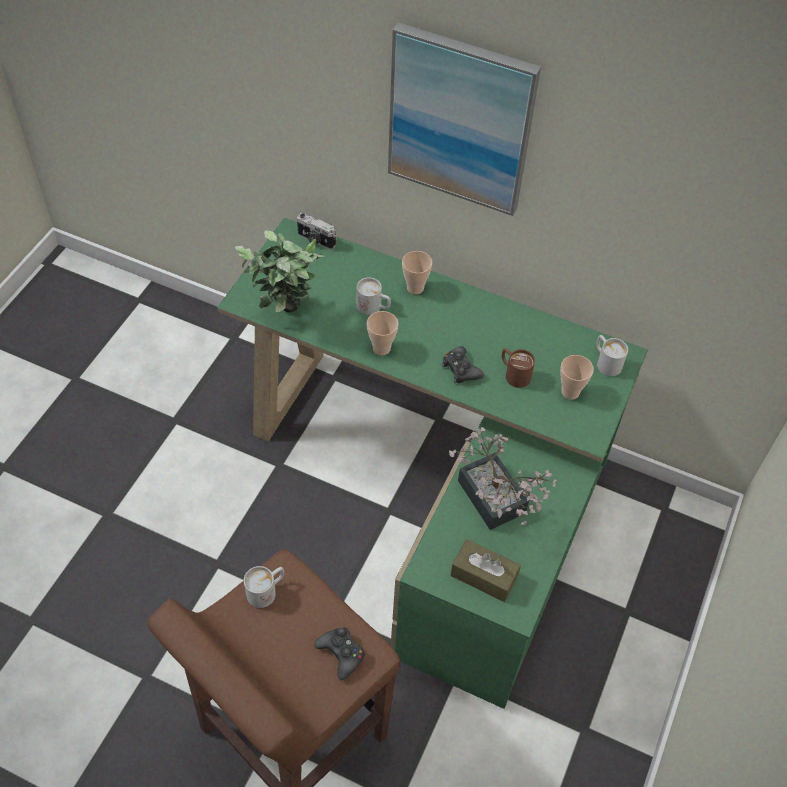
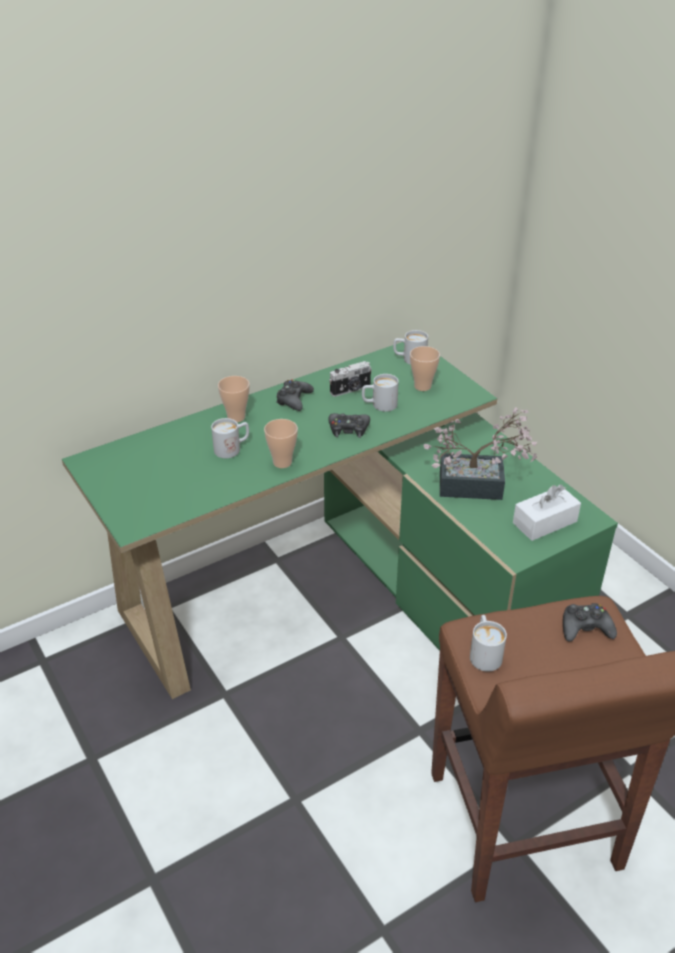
camera: 55 degrees left, 15 degrees down
(286, 317) = (185, 505): potted plant -> none
(316, 240) = (115, 450): camera -> camera (351, 390)
(460, 120) = (218, 212): picture -> none
(470, 312) = (294, 400): none -> black game controller
(484, 576) = (544, 522): brown tissue box -> white tissue box
(513, 374) = (379, 405): brown mug -> white mug

